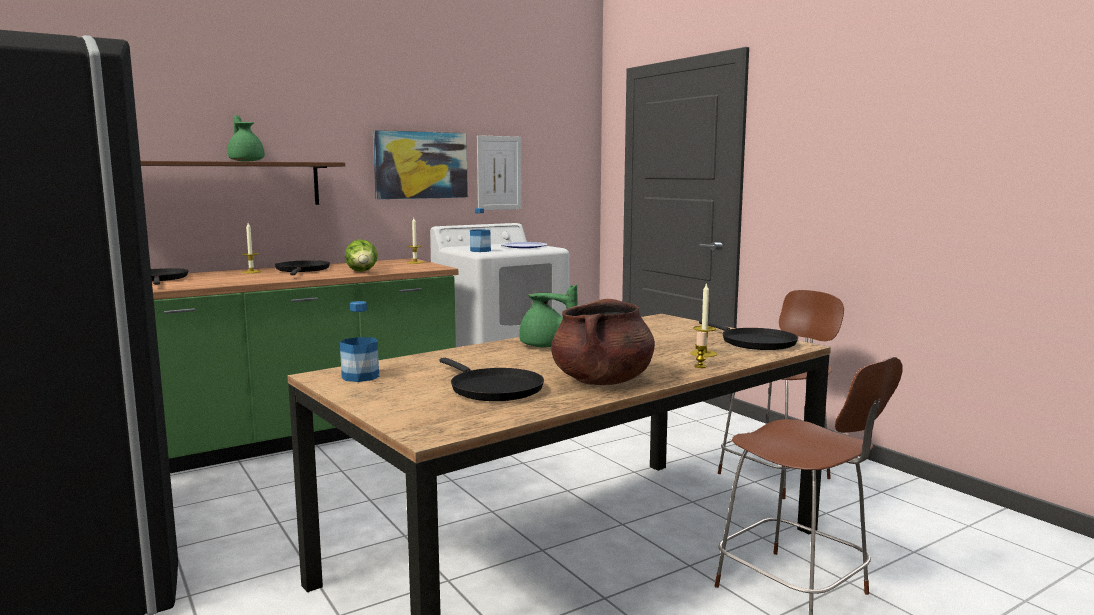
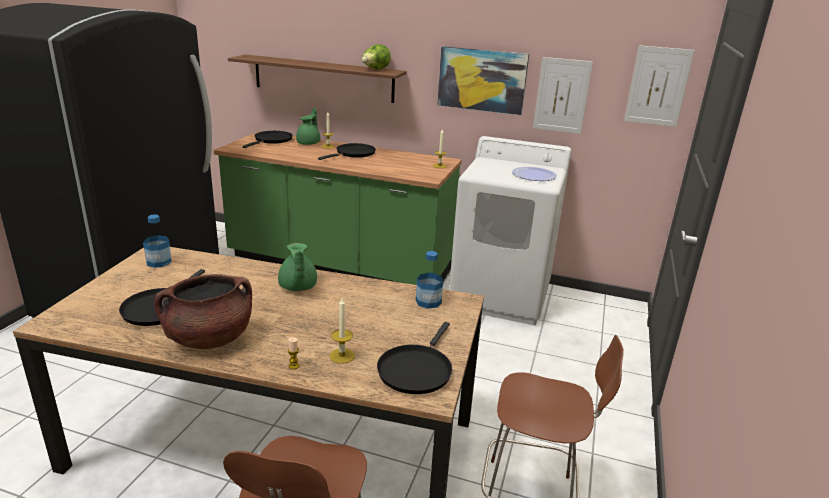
camera: 50 degrees right, 15 degrees up
(246, 161) = (338, 66): green teapot -> green teapot (309, 143)
(362, 272) = (373, 167): lettuce -> lettuce (375, 69)
(480, 251) = (478, 171): bottle -> bottle (428, 301)
(572, 155) = (657, 86): none -> picture

